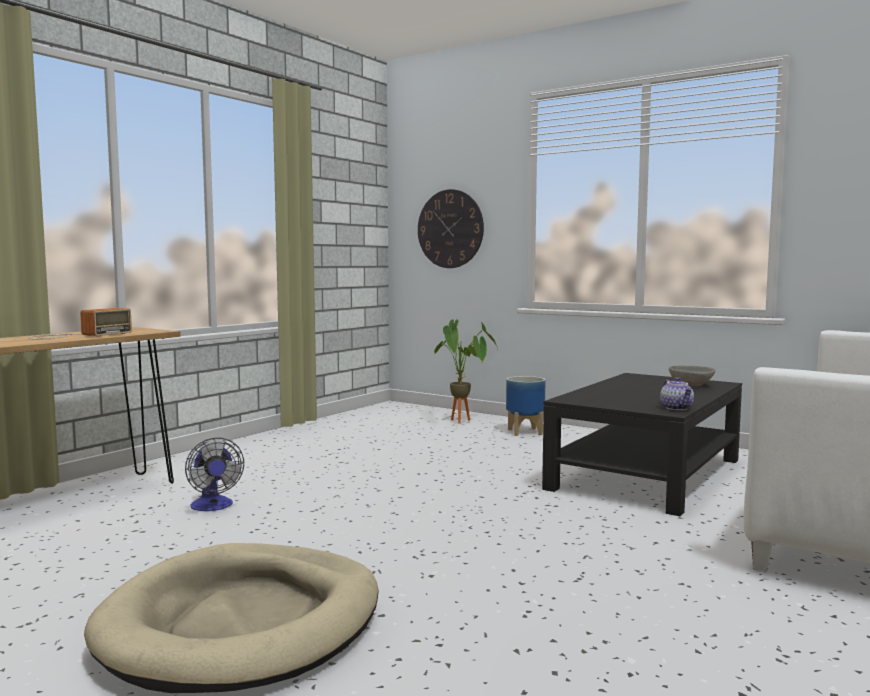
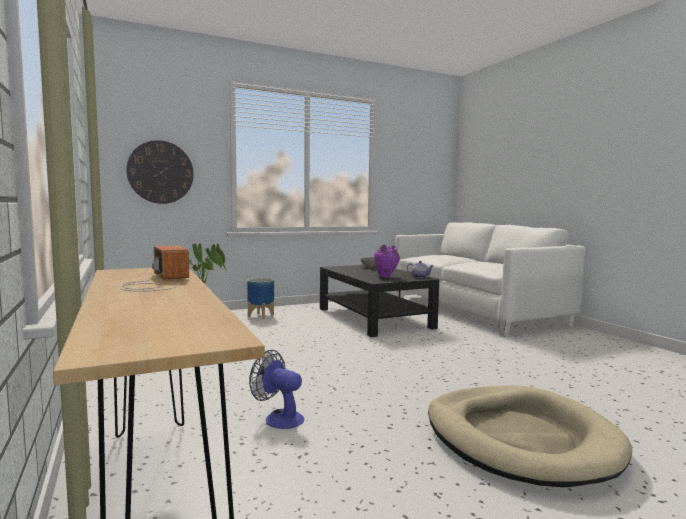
camera: 60 degrees left, 0 degrees up
(213, 506) = (278, 418): fan -> fan turned 150 degrees counterclockwise
(620, 398) = (386, 277): none -> purple vase

